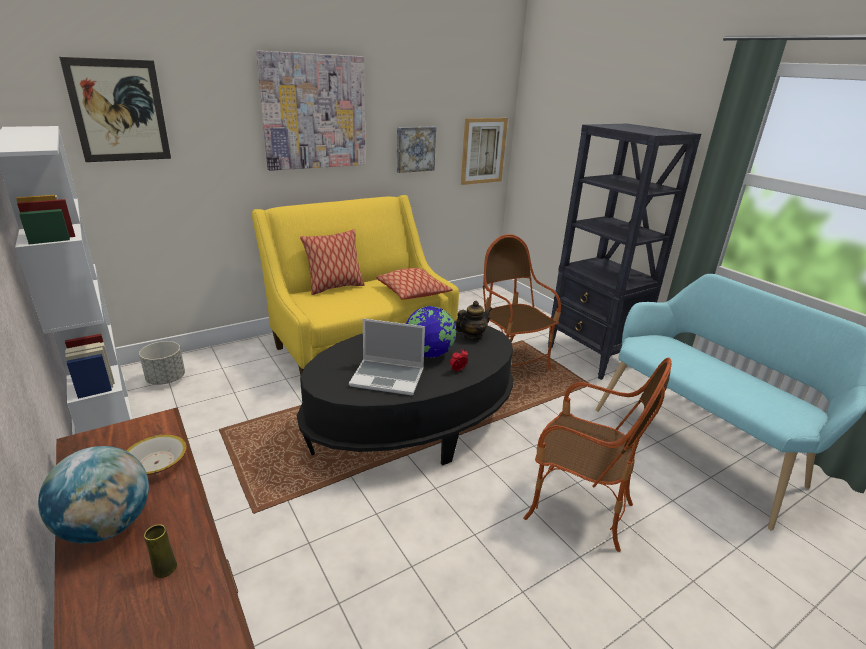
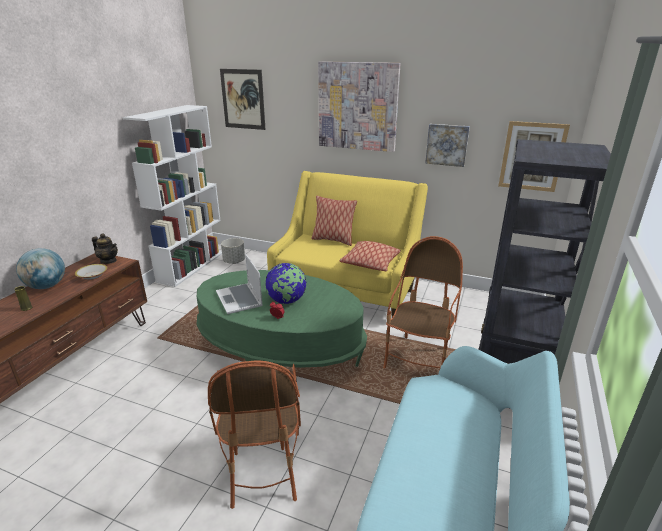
camera: 55 degrees right, 0 degrees up
(411, 425) = (280, 350): black coffee table -> green coffee table
(472, 336) = (335, 306): teapot -> teapot (108, 261)

